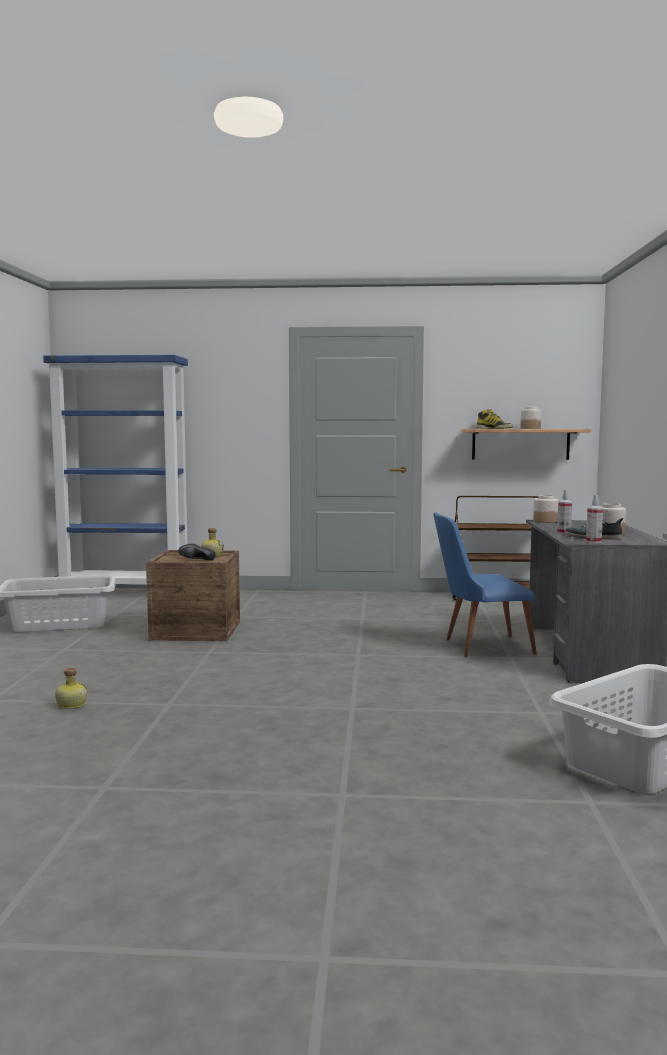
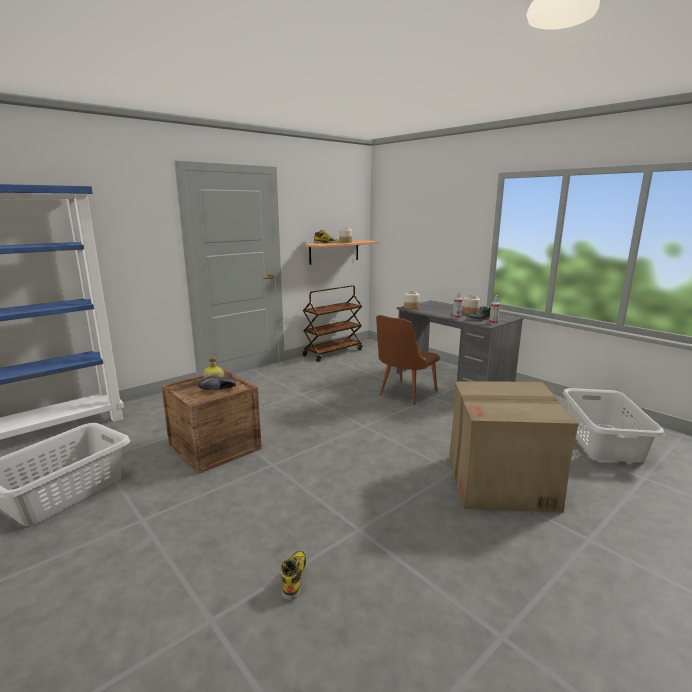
camera: 45 degrees left, 10 degrees up
(70, 705) = (294, 577): bottle -> boot
(378, 732) = (501, 482): none -> cardboard box
(479, 646) = (404, 394): blue chair -> brown chair

